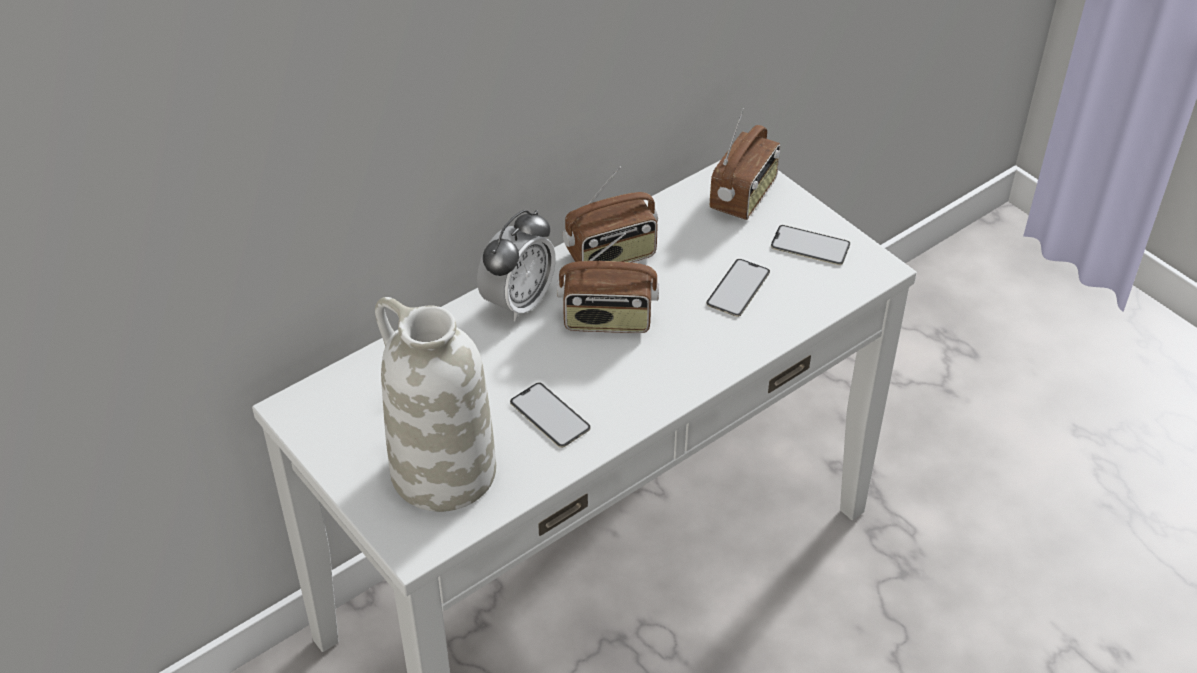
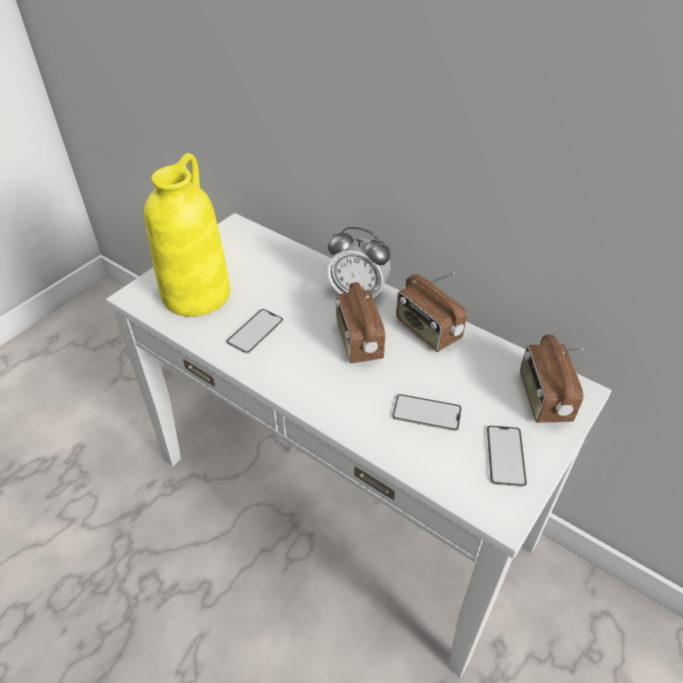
camera: 75 degrees right, 0 degrees up
(441, 471) = (196, 293): white vase -> yellow vase
(744, 197) = (542, 398): radio -> radio turned 75 degrees clockwise

